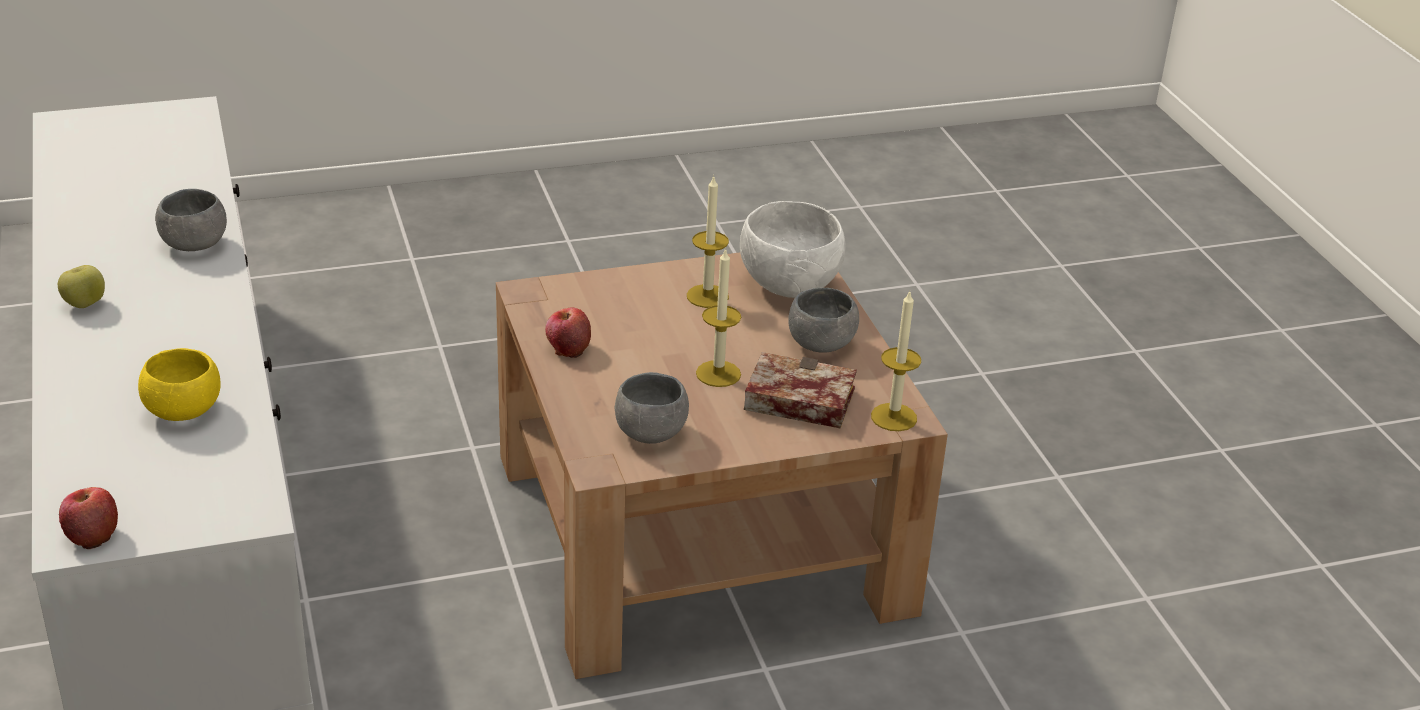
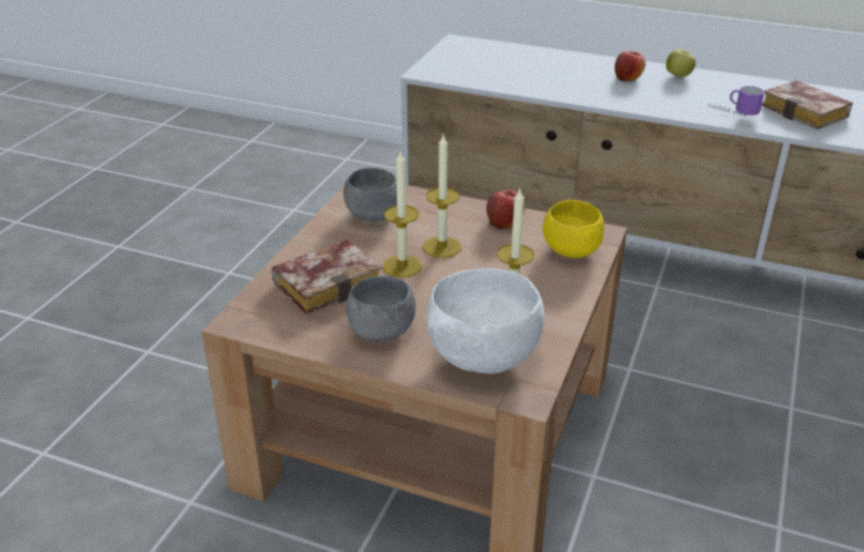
camera: 130 degrees right, 0 degrees up
(91, 534) = (458, 45): apple -> apple (628, 78)
(146, 202) = (808, 113): none -> book
(184, 410) = (536, 77): yellow bowl -> yellow bowl (570, 250)
(194, 244) = (732, 114): grey bowl -> mug
(893, 417) = (252, 315): candle -> candle (442, 247)

